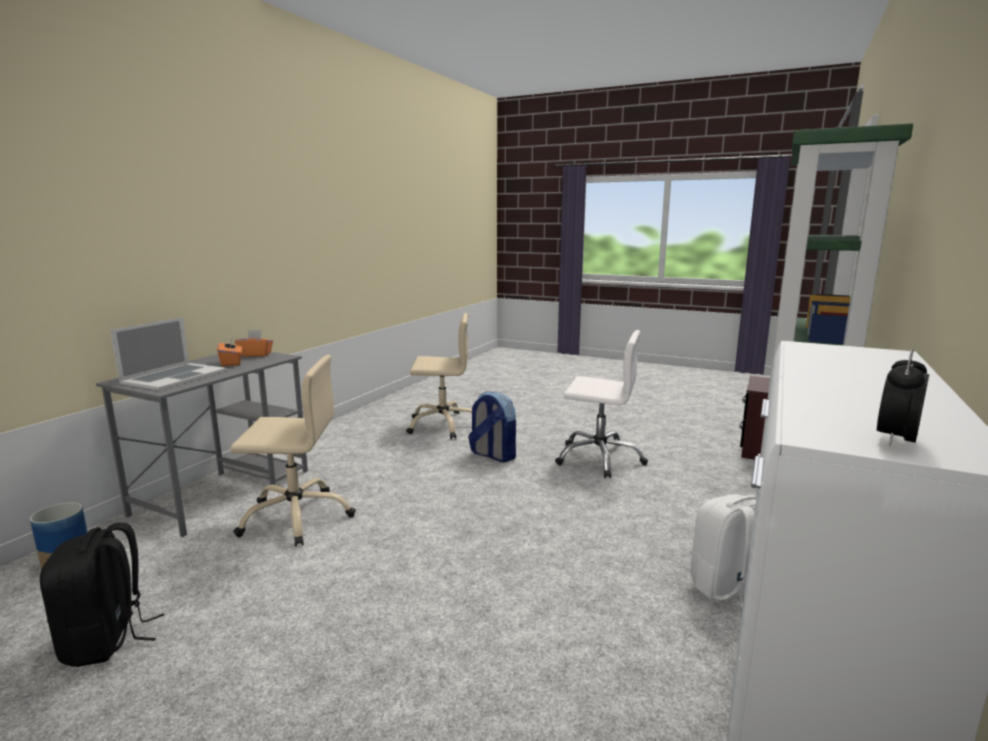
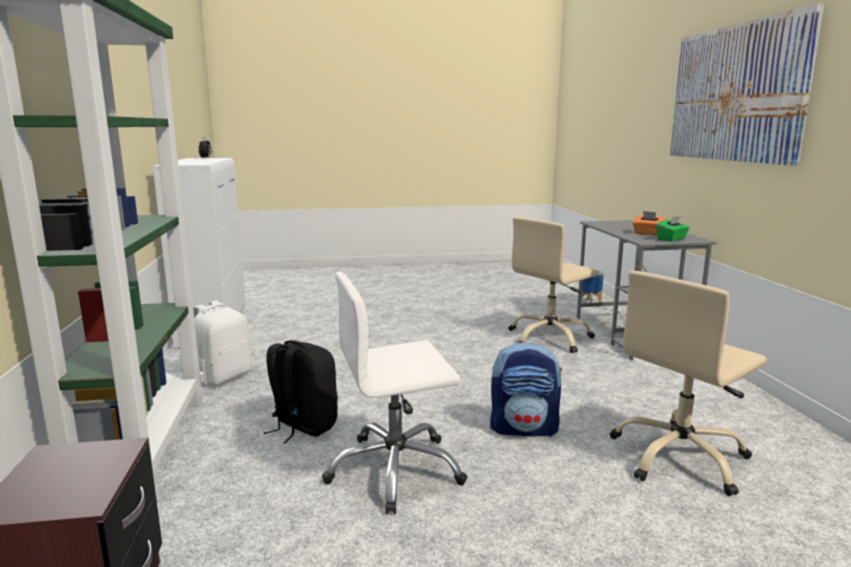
camera: 145 degrees right, 0 degrees up
(107, 640) = (503, 298): black backpack -> black backpack (302, 426)
(174, 377) = (625, 225): laptop -> none
(212, 206) = (735, 93): none -> picture
(256, 354) = (671, 239): orange tissue box -> green tissue box

